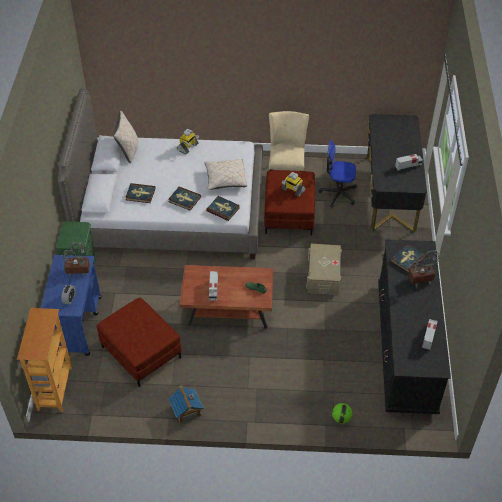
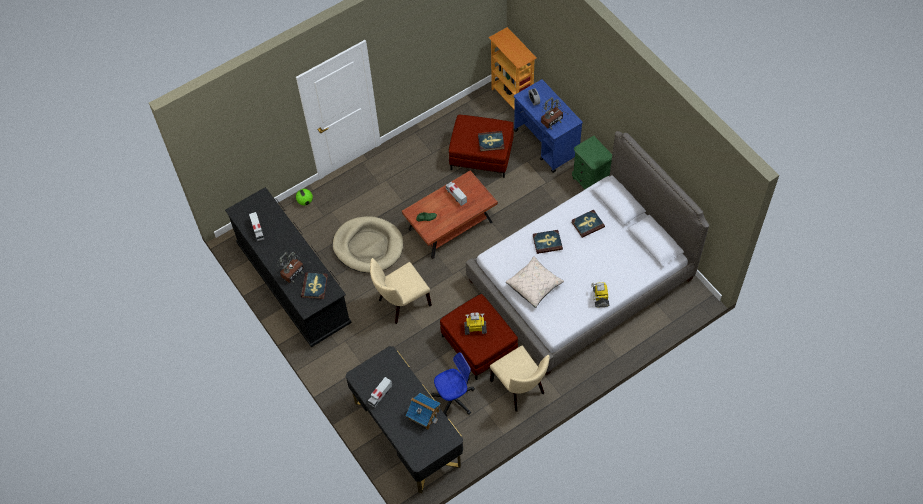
camera: 145 degrees right, 10 degrees up
(128, 150) = (646, 259): beige pillow -> none
(186, 410) = (413, 140): toy house -> toy house (424, 415)
(223, 209) = (507, 254): book -> book (491, 142)
(314, 337) = (368, 246): none -> beige dog bed
(323, 275) = (401, 303): beige storage box -> beige chair

